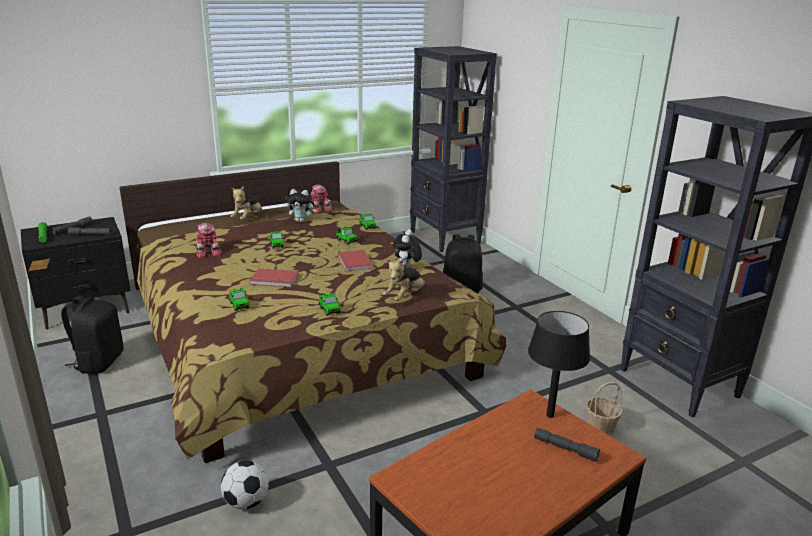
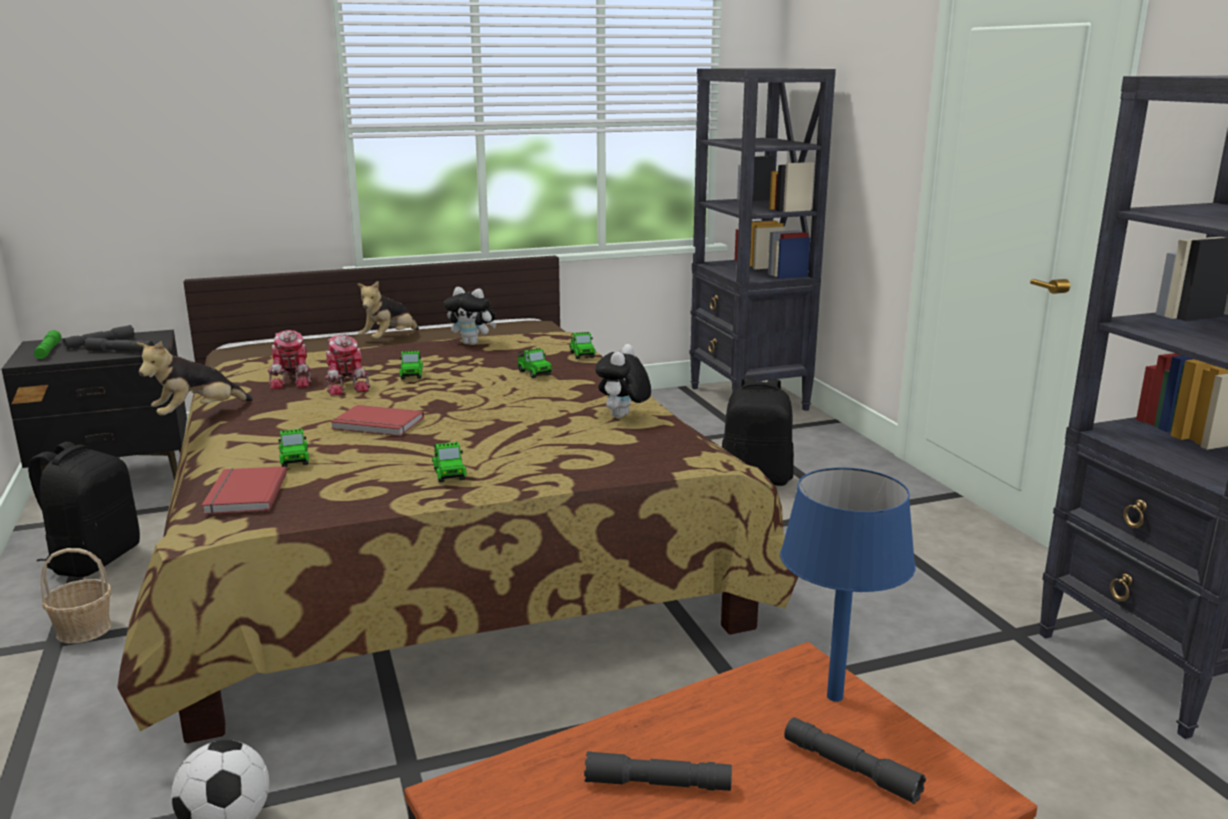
camera: 10 degrees right, 5 degrees down
(320, 208) = (515, 329): toy robot -> toy robot (347, 386)
(354, 262) = (531, 404): red book -> red book (243, 494)
(405, 296) = (600, 460): plush toy -> plush toy (197, 414)
(483, 463) = (657, 784): none -> grey flashlight
(550, 415) = (835, 697): black table lamp -> blue table lamp
(600, 426) = (978, 740): basket -> basket (83, 629)

